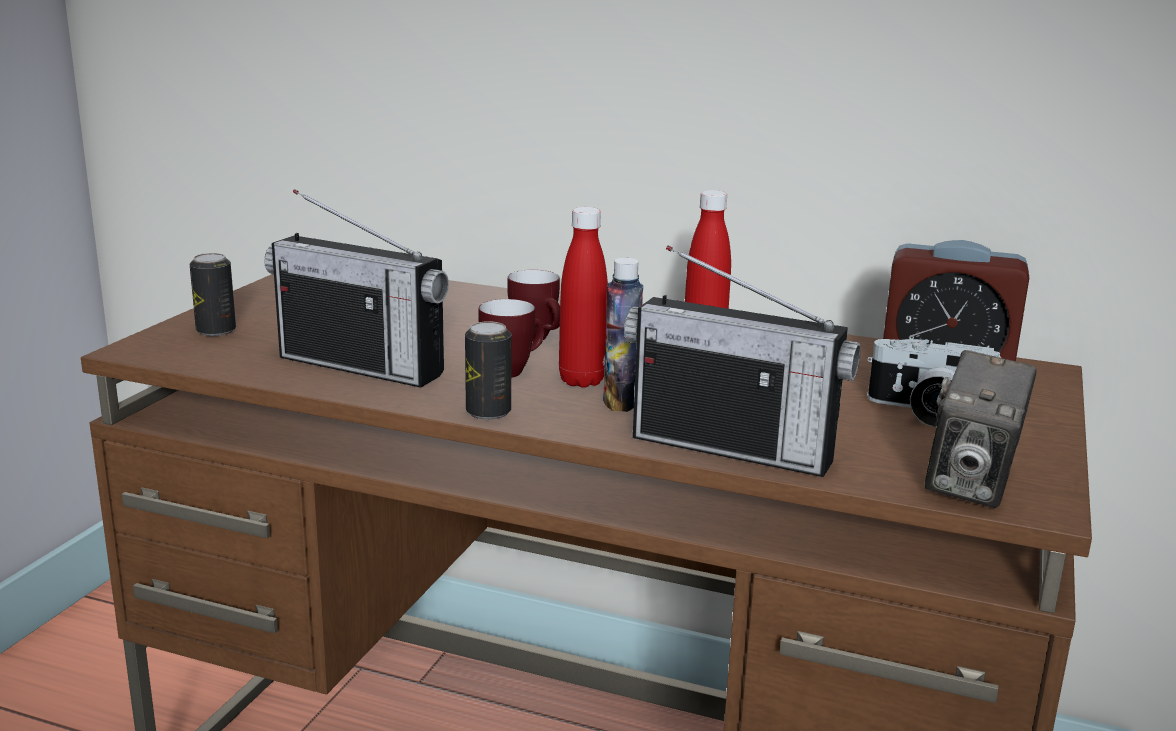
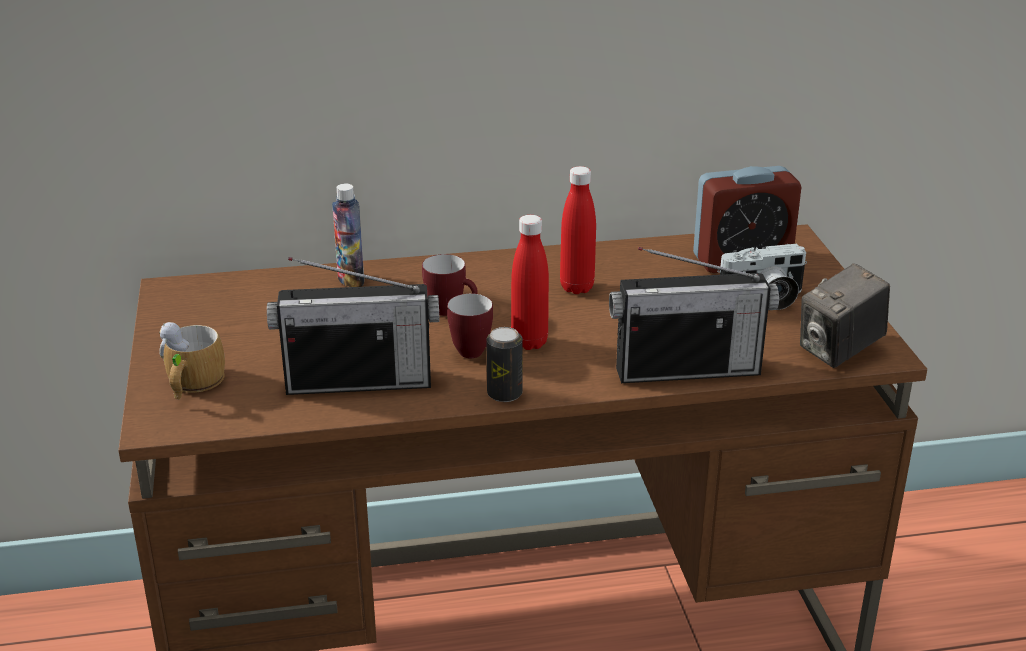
camera: 30 degrees left, 10 degrees up
(216, 331) = (191, 384): can -> mug
(620, 401) = (576, 353): bottle -> bottle (351, 279)
(971, 484) = (839, 351): camera -> camera turned 60 degrees clockwise

